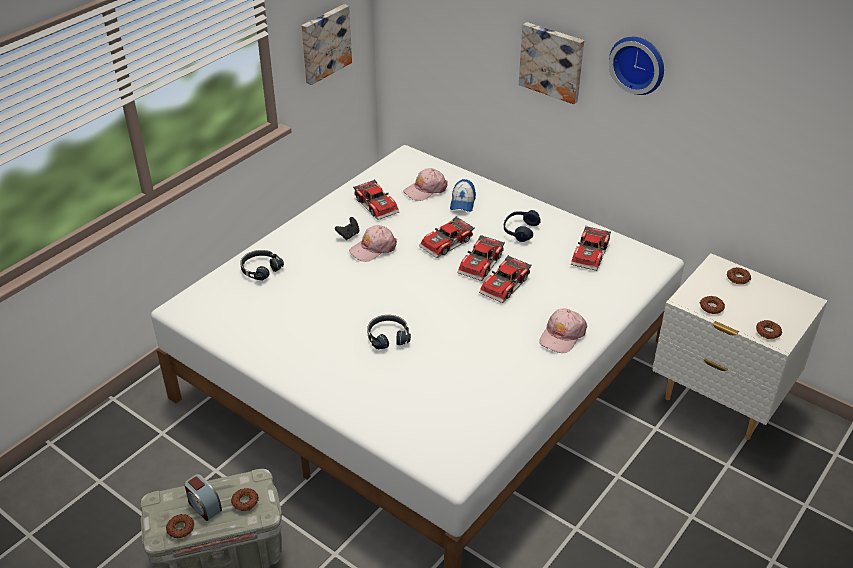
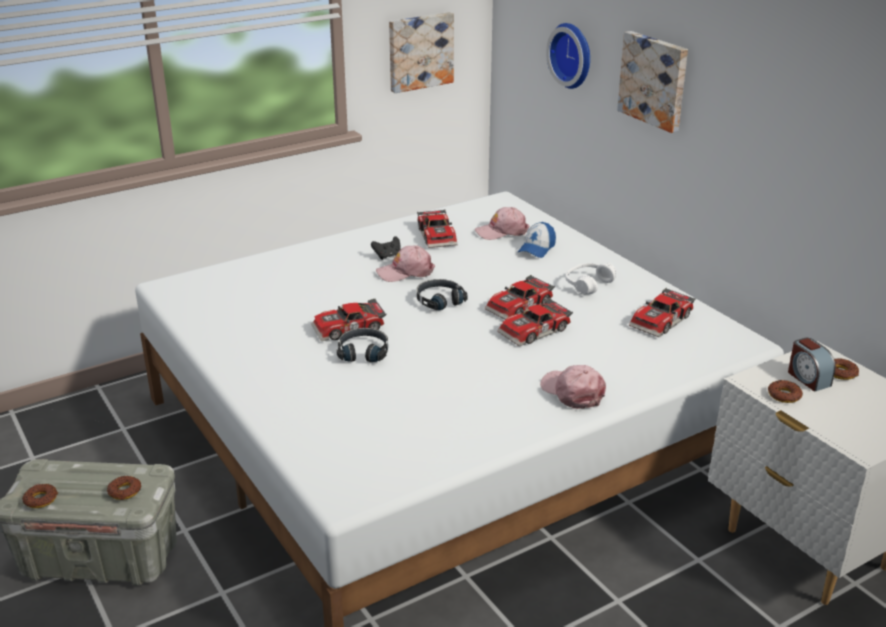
camera: 20 degrees right, 10 degrees down
(204, 506) = (80, 484): alarm clock -> alarm clock (808, 378)
(260, 269) = (272, 268): black headphones -> black headphones (439, 300)
(447, 244) = (493, 282): toy car -> toy car (349, 329)
(520, 230) = (588, 284): blue headphones -> white headphones
(562, 335) = (572, 392): pink cap -> pink cap turned 90 degrees clockwise
(638, 64) = (745, 76): wall clock -> wall clock (573, 55)
(768, 332) = (851, 437): donut -> none

